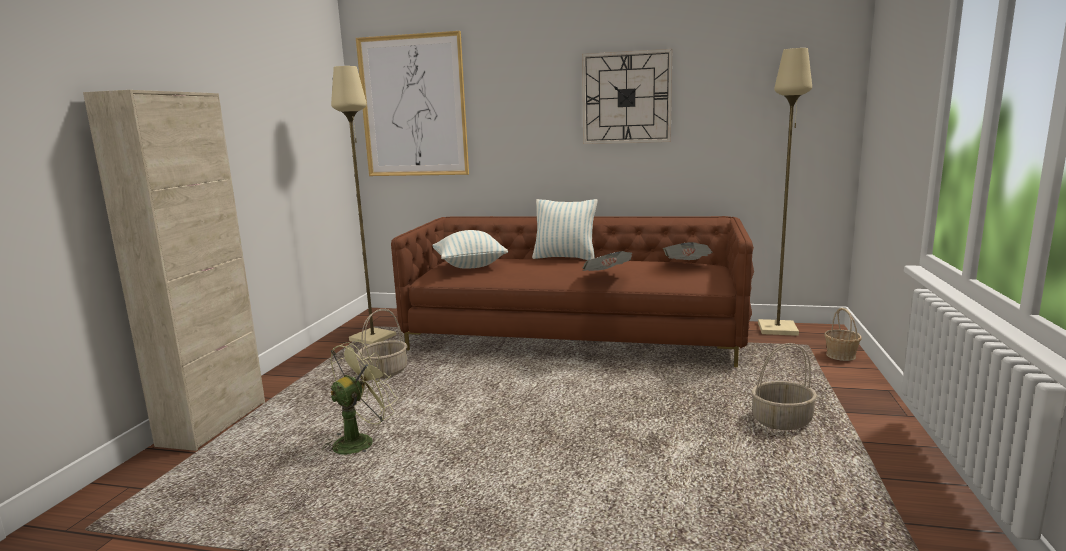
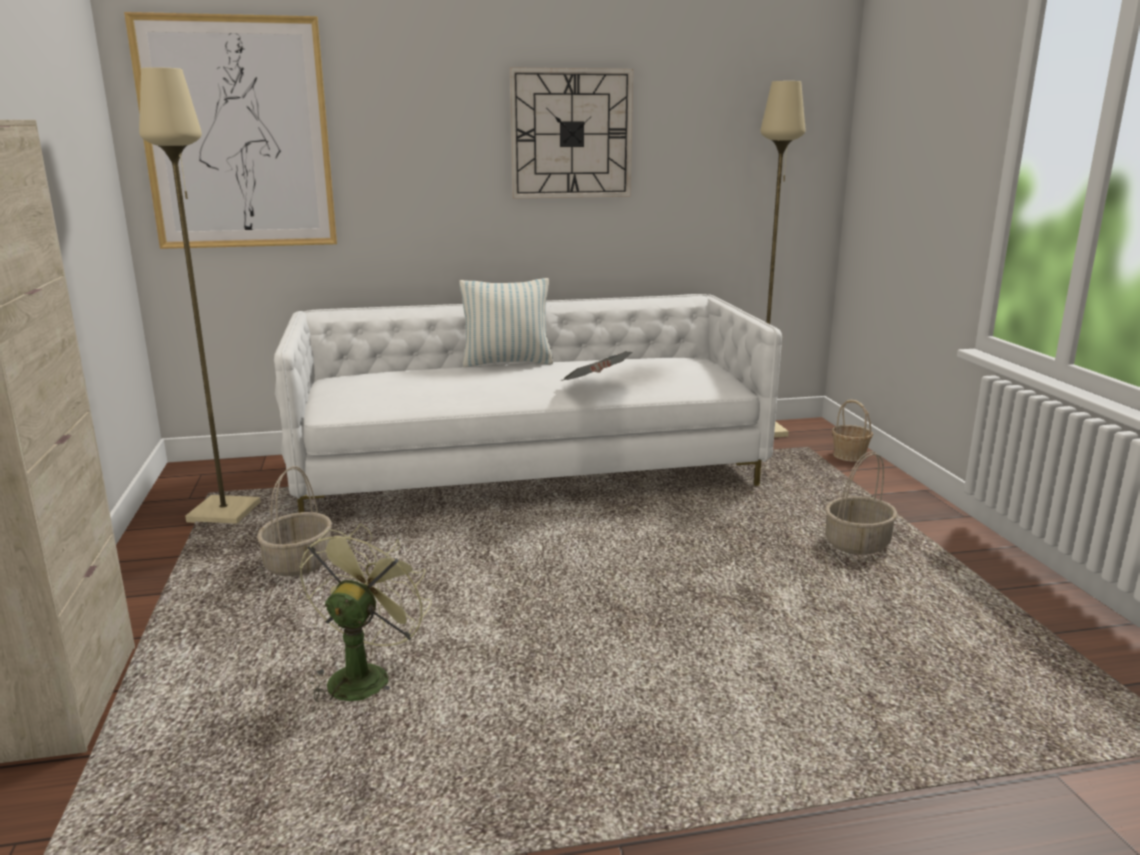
camera: 25 degrees left, 5 degrees up
(470, 266) = (379, 385): pillow -> none
(574, 337) = (529, 471): brown sofa -> white sofa
(687, 265) = (676, 361): newspaper -> none

